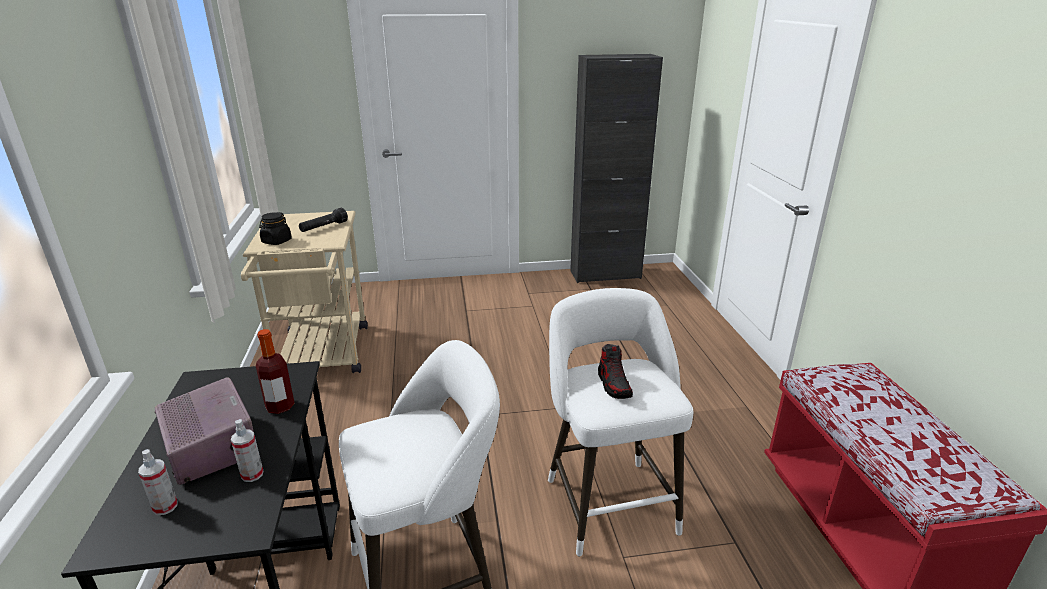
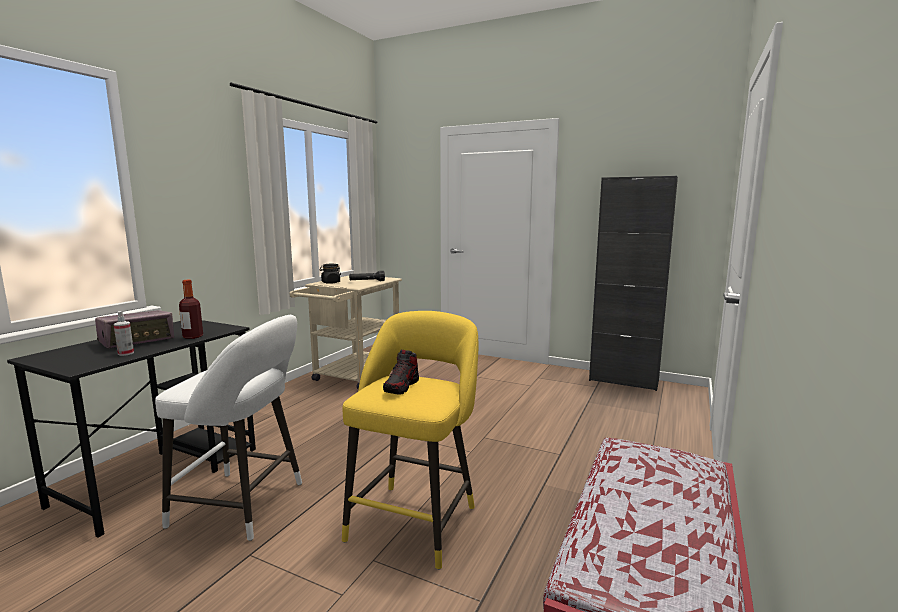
camera: 35 degrees right, 15 degrees down
(165, 506) = (77, 353): spray bottle -> none
(211, 446) = (137, 341): radio -> radio turned 45 degrees clockwise
(608, 500) = (415, 519): white stool -> yellow stool

